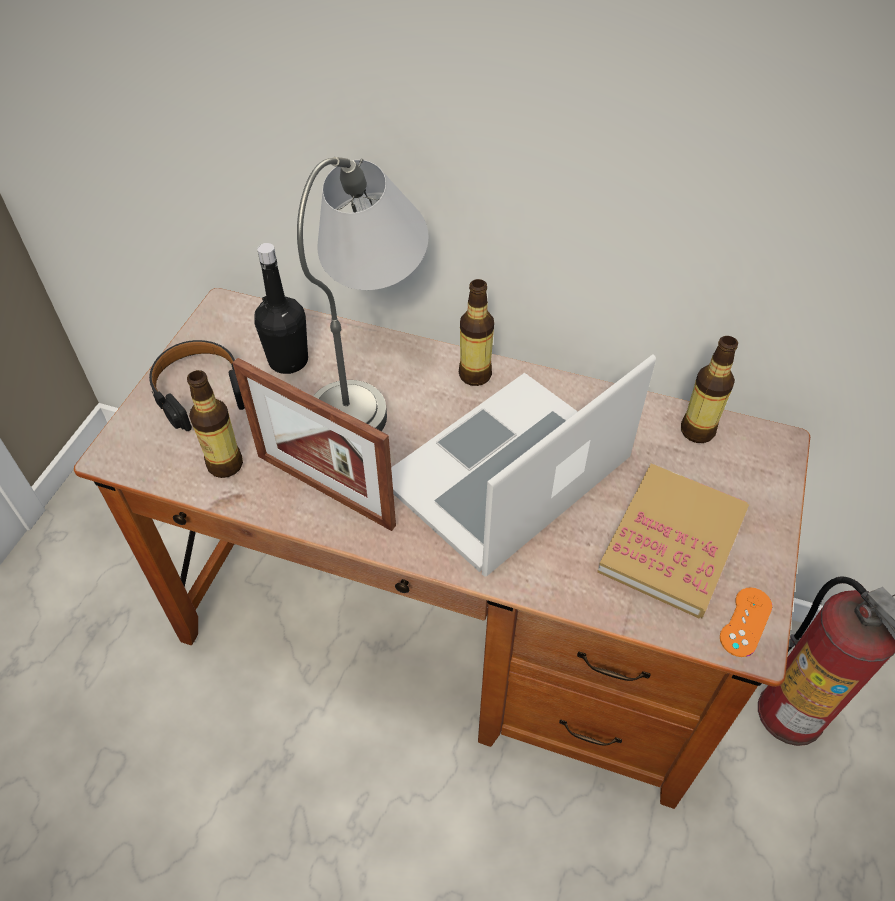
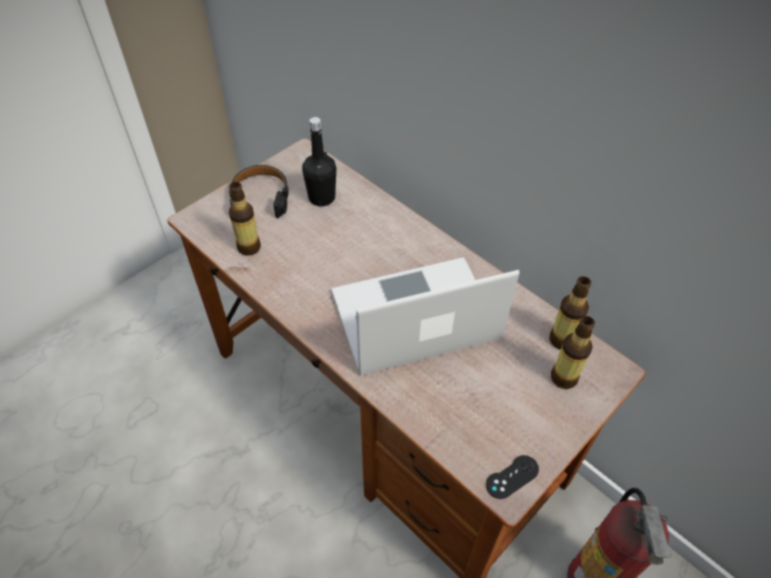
camera: 25 degrees right, 0 degrees up
(325, 490) = (296, 284): picture frame -> none
(370, 380) = (364, 227): grey table lamp -> none
(475, 375) = (432, 247): bottle -> bottle (563, 378)
(672, 542) = (495, 405): book -> none
(745, 622) = (512, 477): orange game controller -> black game controller

